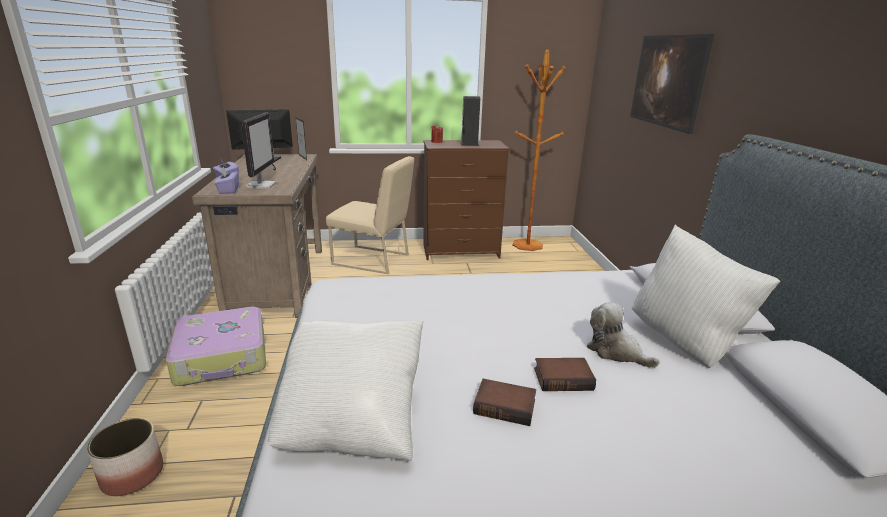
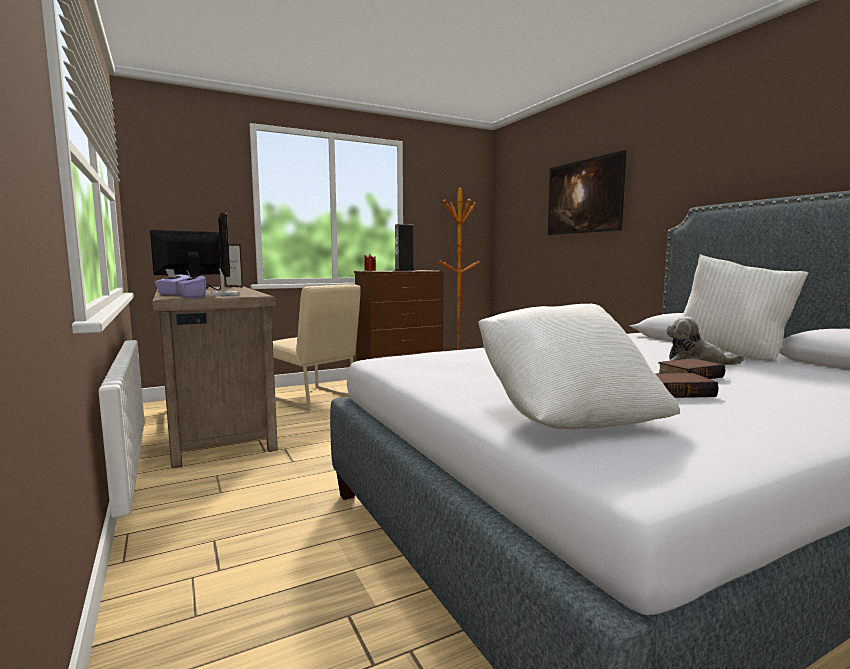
camera: 20 degrees left, 15 degrees down
(132, 475) = (177, 634): planter -> none
(222, 357) = (206, 498): suitcase -> none
(373, 260) = (314, 399): beige chair -> beige chair turned 45 degrees clockwise

